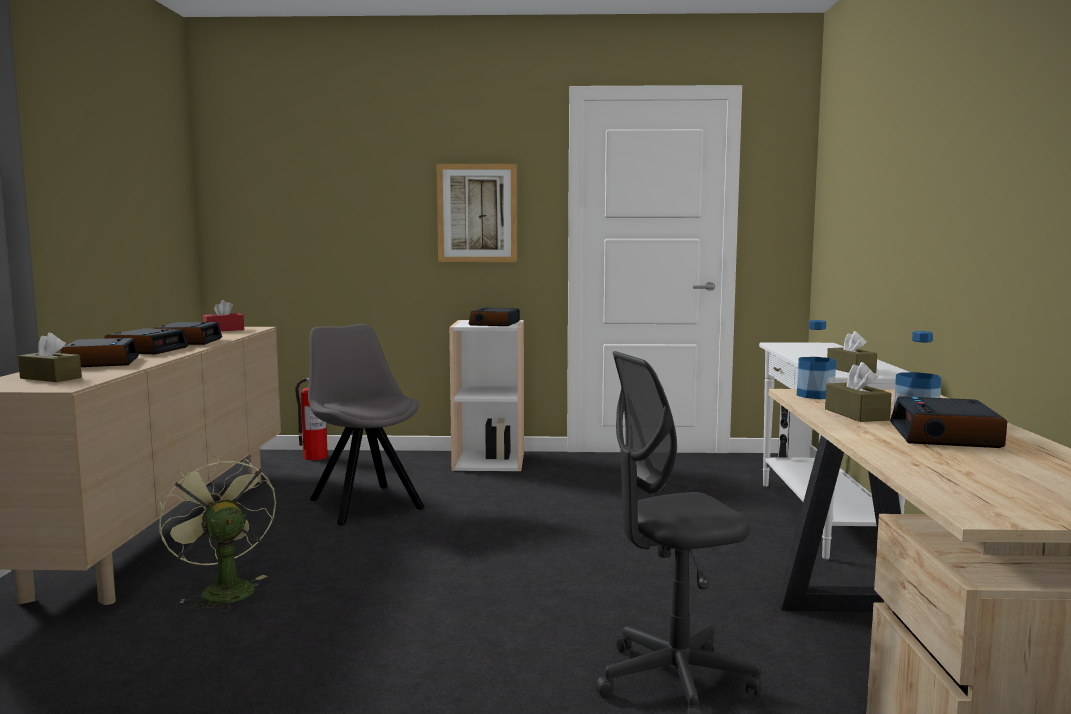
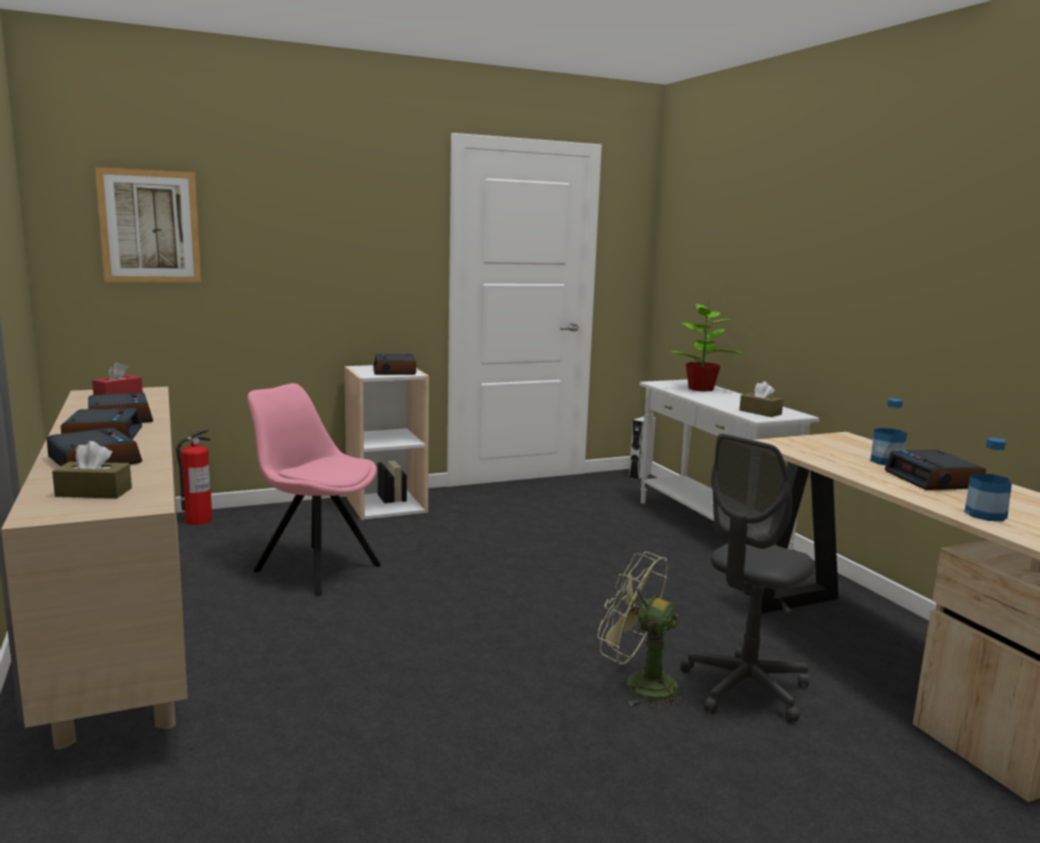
camera: 25 degrees left, 5 degrees up
(222, 590) = (278, 686): green fan -> green fan (639, 684)
(364, 504) = (316, 568): grey chair -> pink chair
(477, 213) = (361, 257): picture -> picture (150, 226)
(815, 395) = (791, 445): bottle -> bottle (985, 515)
(821, 350) = (701, 389): none -> potted plant
(856, 414) = (850, 464): brown tissue box -> none

